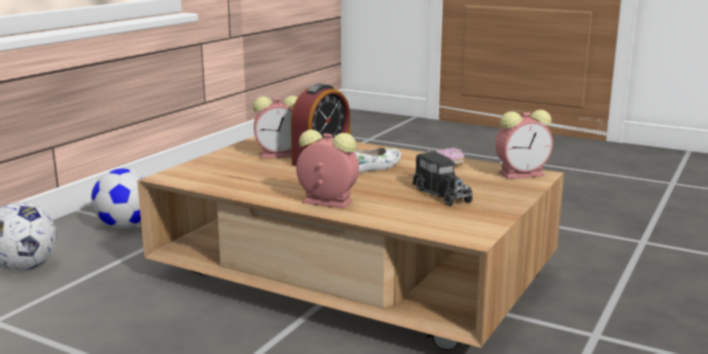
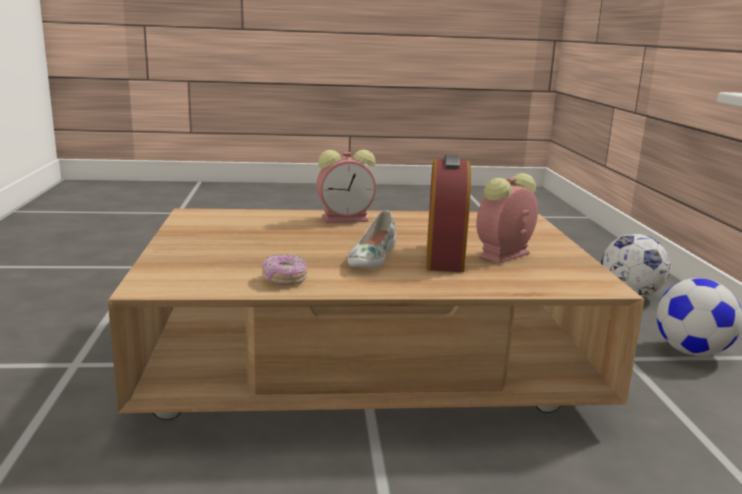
camera: 145 degrees right, 0 degrees up
(440, 193) = (253, 242): toy truck -> none
(523, 174) = (170, 283): alarm clock -> none

